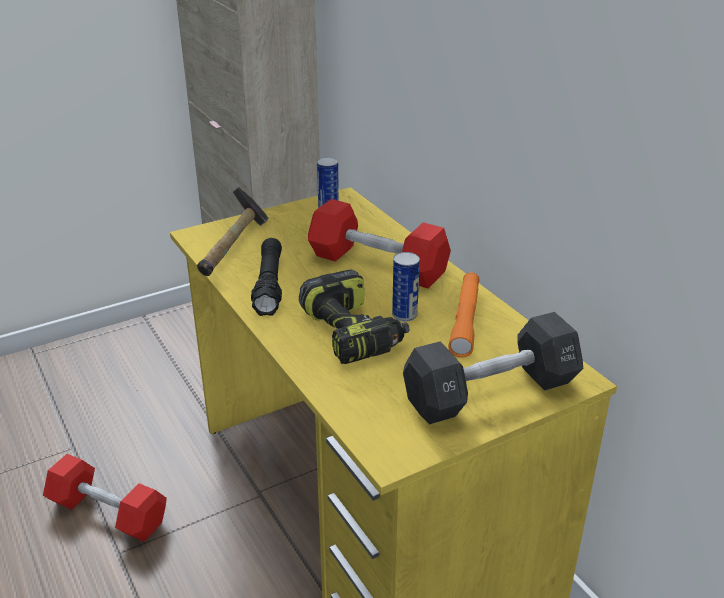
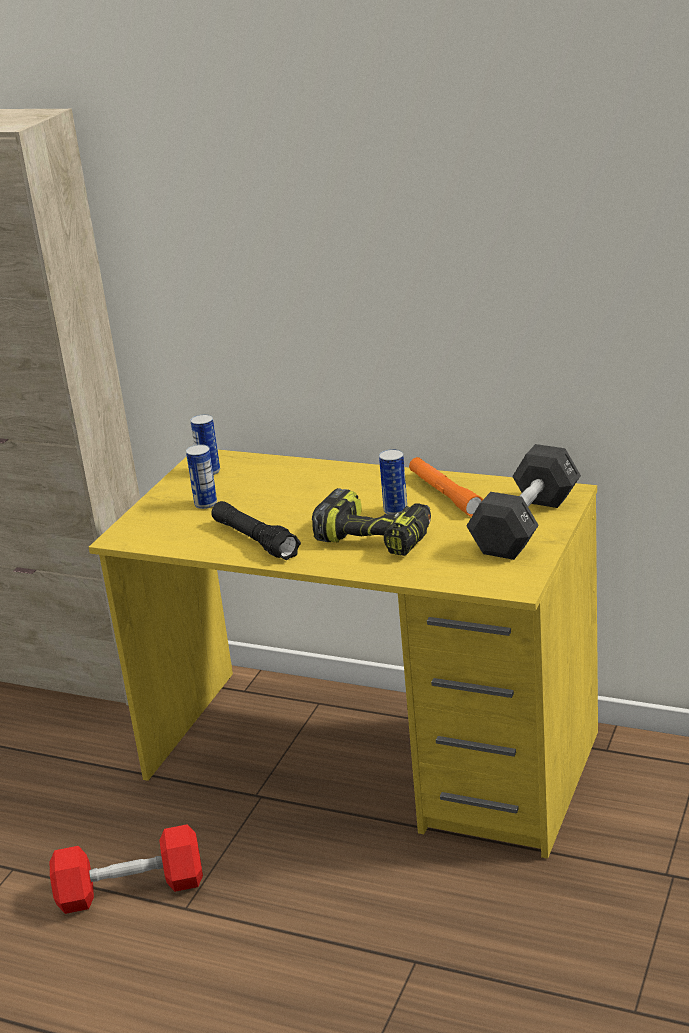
camera: 35 degrees left, 5 degrees down
(234, 249) = (175, 531): hammer -> none
(286, 236) = (205, 504): none -> can
(377, 265) = (320, 490): red dumbbell -> none

